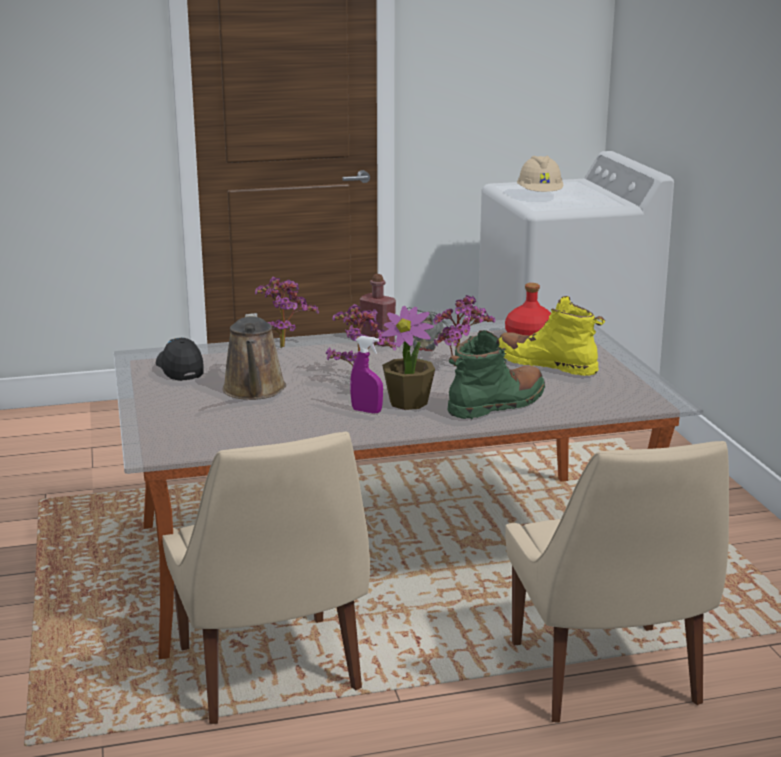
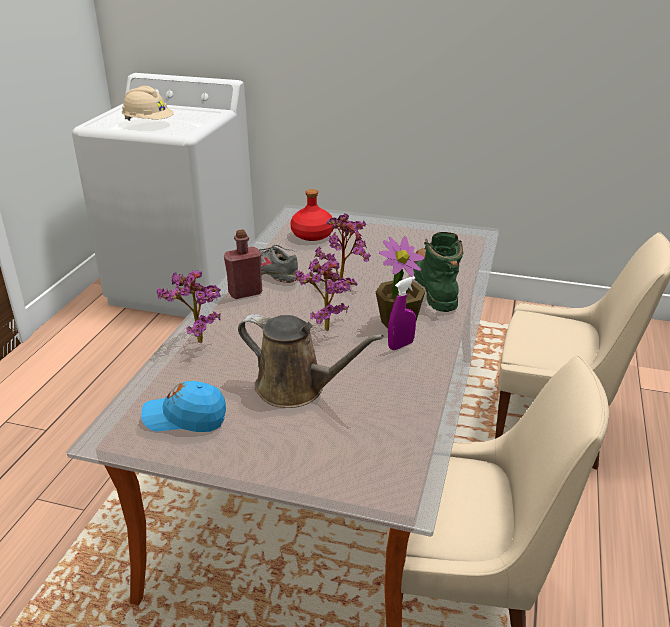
camera: 60 degrees left, 10 degrees up
(180, 369) = (185, 418): black cap -> blue cap
(546, 365) = (374, 247): yellow boot -> none

